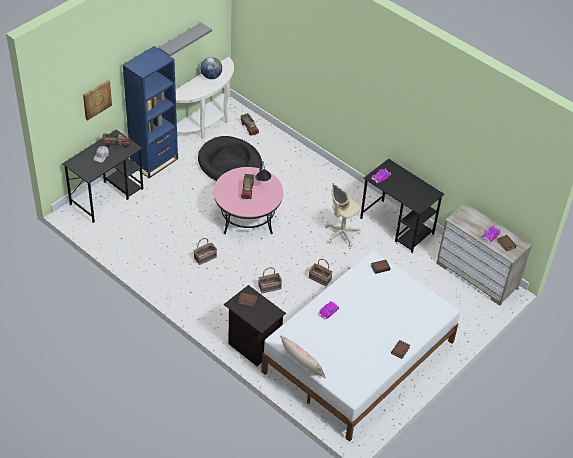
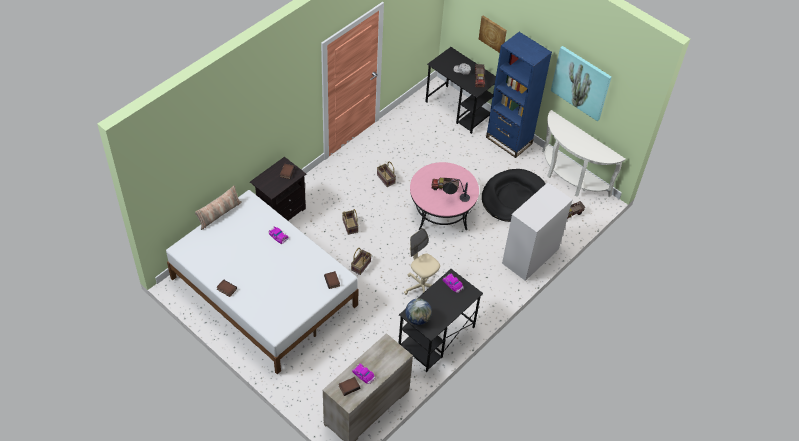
camera: 90 degrees right, 5 degrees up
(180, 42) = (581, 82): grey shelf -> picture
(211, 76) = (588, 144): globe -> globe (417, 318)
(300, 158) = (530, 256): none -> white dresser

